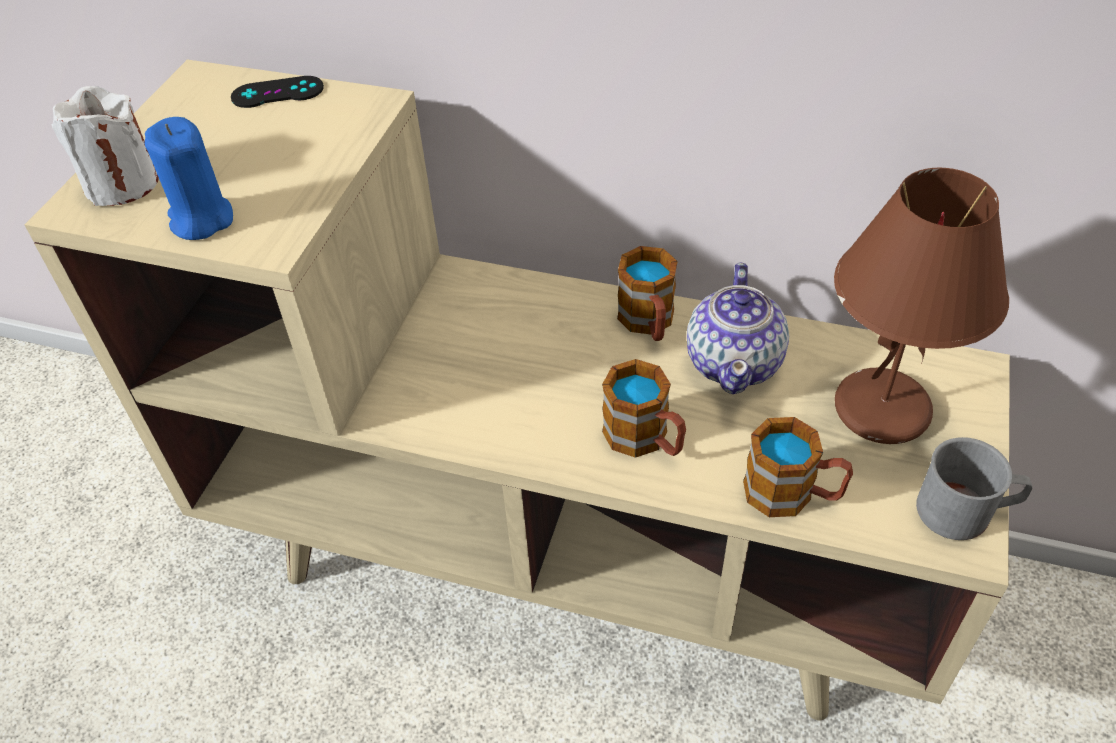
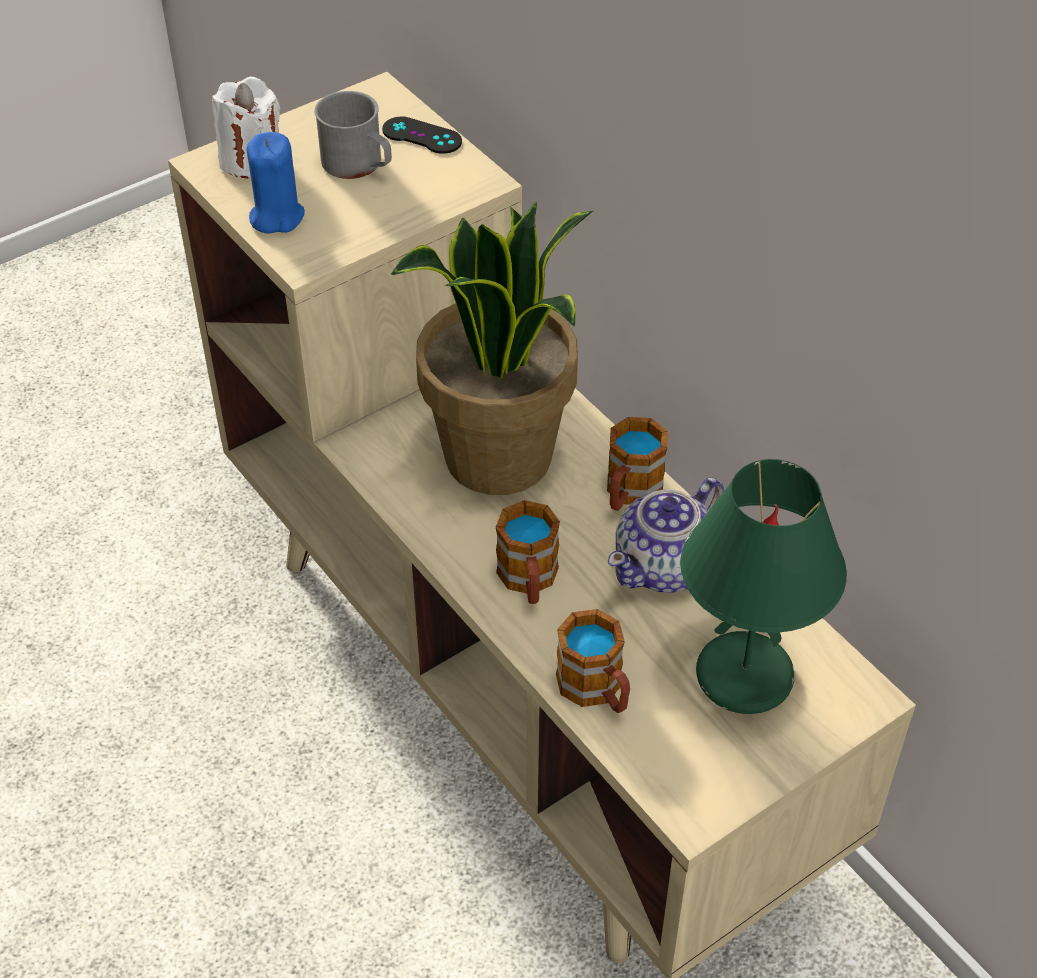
camera: 35 degrees right, 0 degrees up
(518, 356) = (499, 458): none -> potted plant
(882, 408) = (746, 675): brown table lamp -> green table lamp
(965, 511) = (719, 790): grey mug -> grey mug (359, 165)

